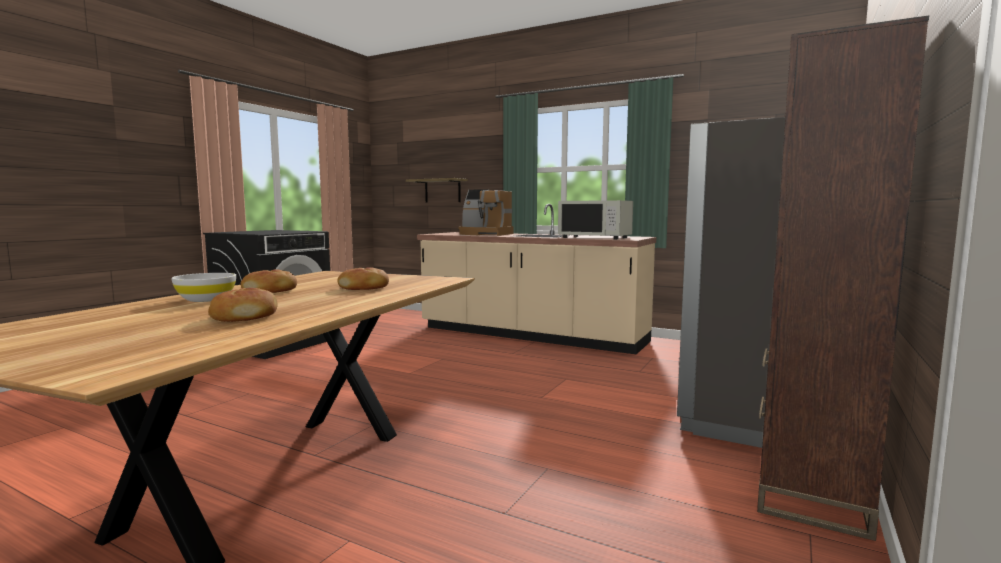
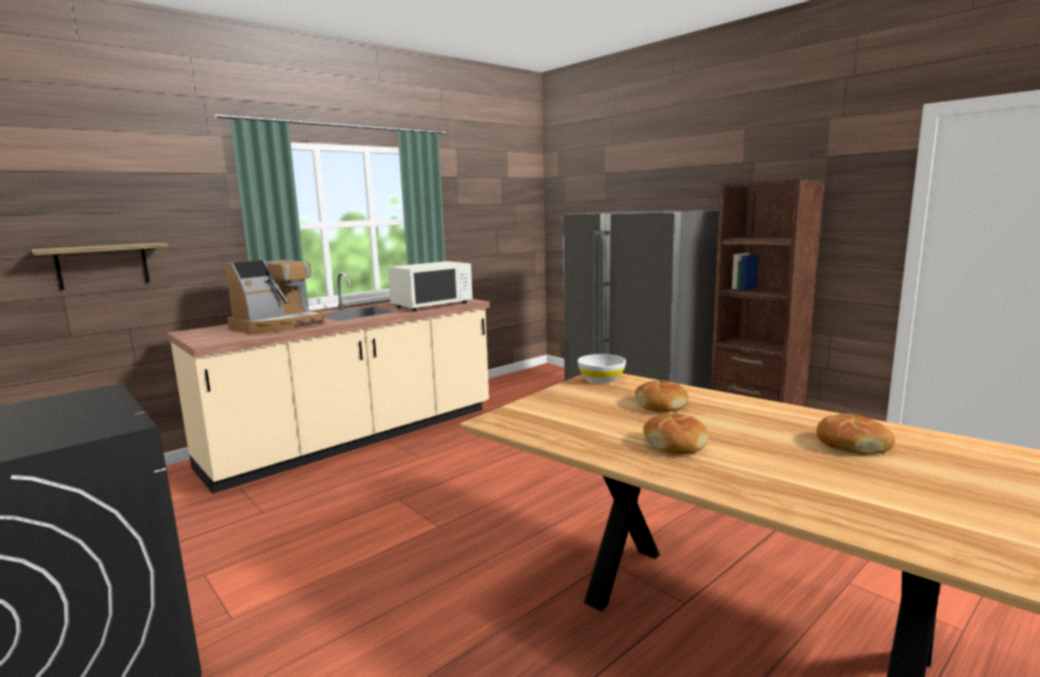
camera: 70 degrees left, 5 degrees up
(206, 299) = (744, 472): white bowl -> white bowl (601, 379)

